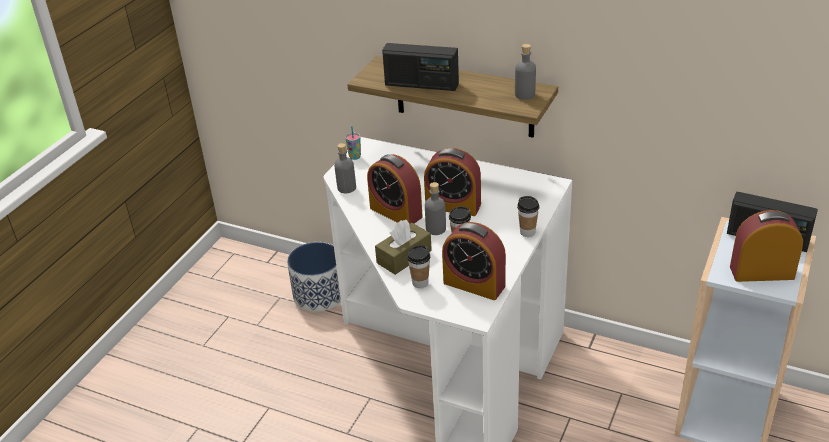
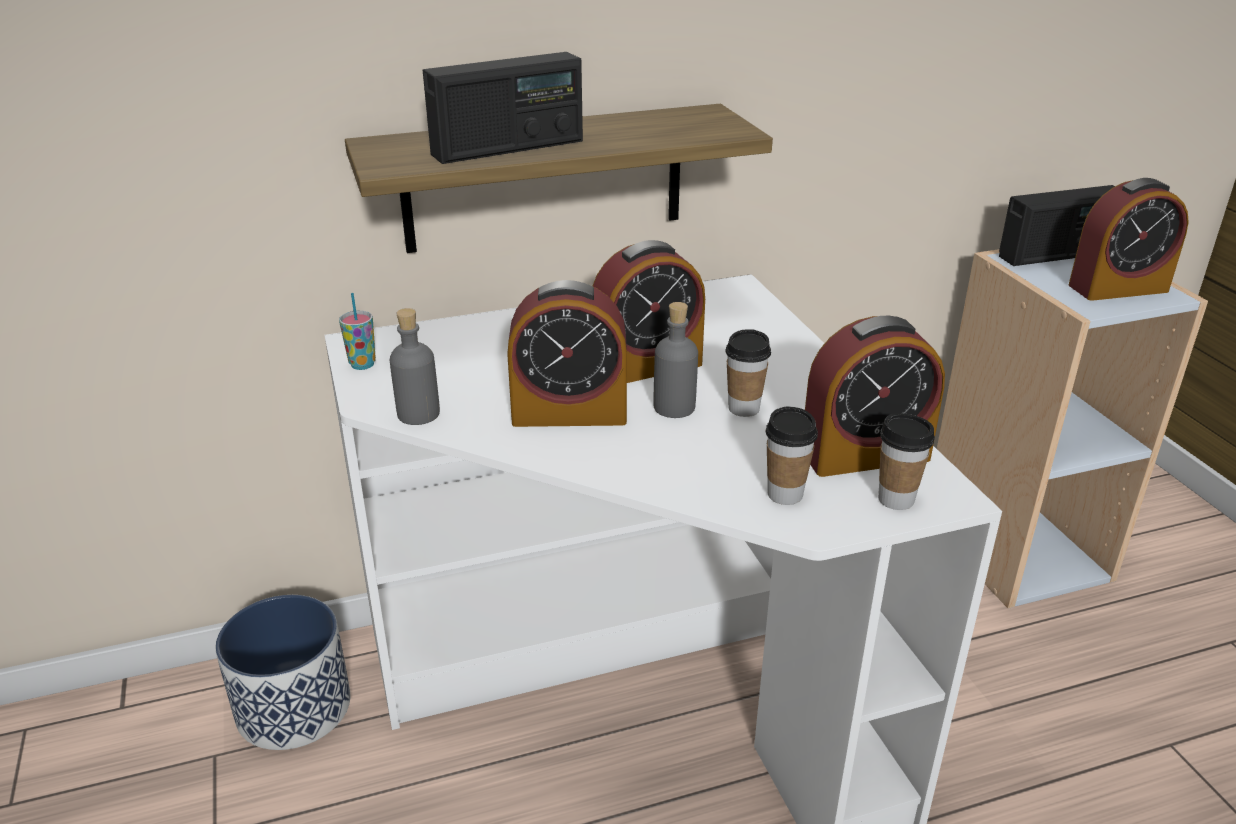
camera: 45 degrees left, 5 degrees down
(404, 257) = (692, 469): brown tissue box -> none
(525, 94) = (698, 120): grey bottle -> none
(527, 232) = (810, 354): cup -> cup (896, 499)
(761, 272) = (1118, 288): alarm clock -> alarm clock turned 150 degrees counterclockwise

